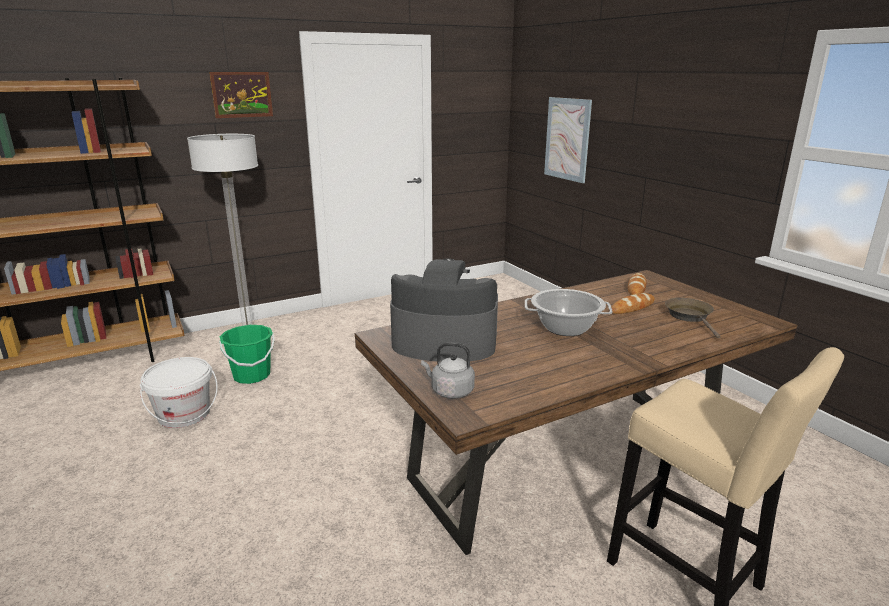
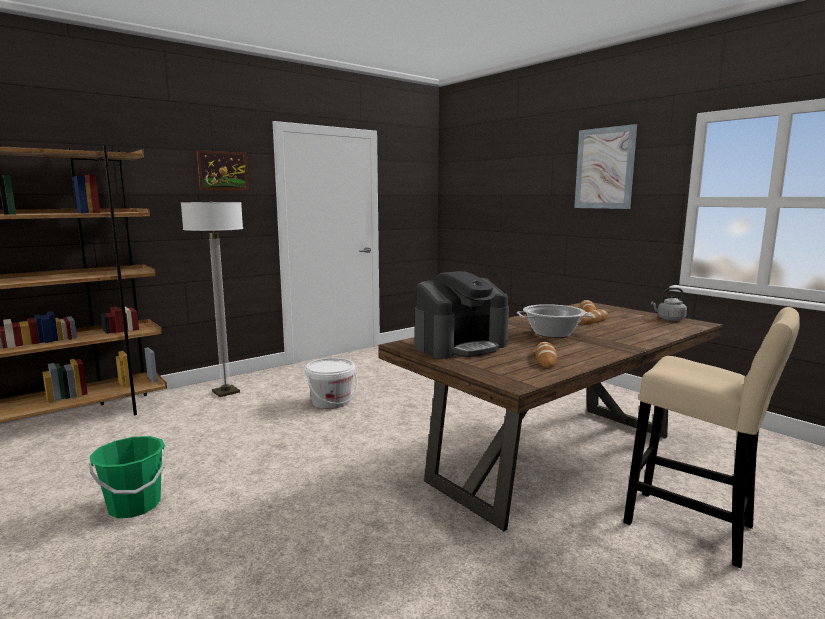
camera: 10 degrees left, 10 degrees down
(184, 414) = (186, 453): white bucket -> white bucket (331, 401)
(251, 375) = (241, 418): green bucket -> green bucket (134, 506)
(444, 342) = (460, 346): coffee machine -> coffee machine turned 150 degrees clockwise
(450, 391) = (491, 372): grey kettle -> grey kettle (669, 319)
(528, 373) = (545, 358): none -> bread
(567, 139) = (493, 212): picture -> picture (604, 168)
(690, 317) = (642, 323): brown frying pan -> none

